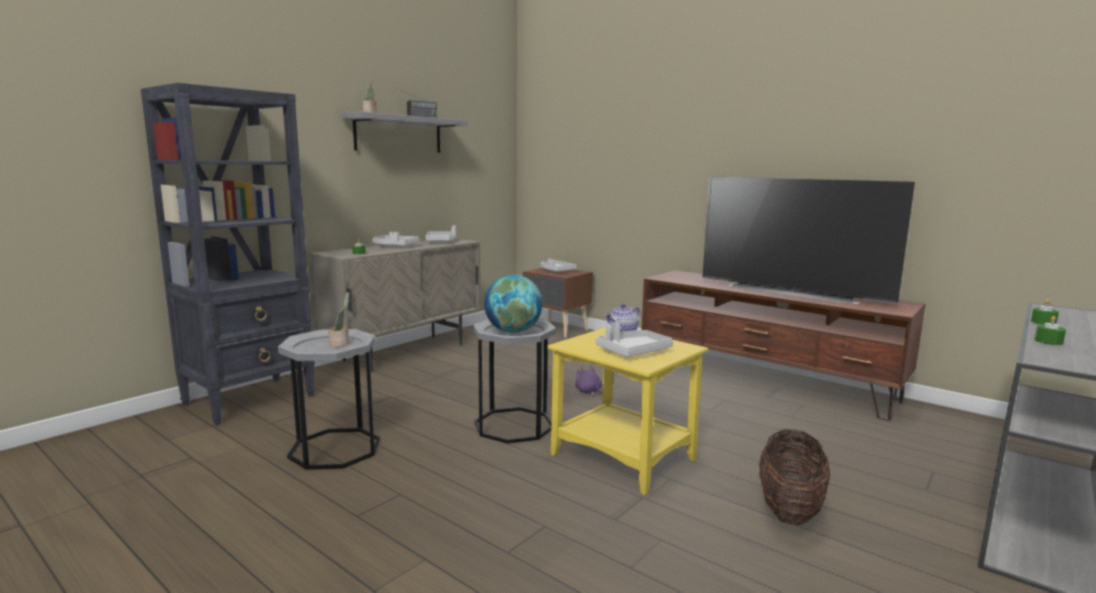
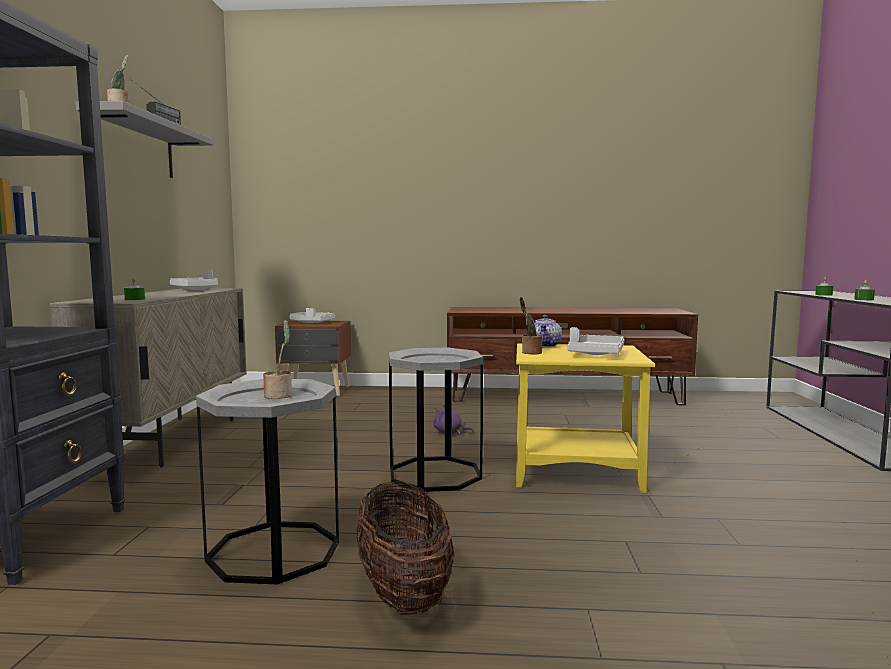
camera: 35 degrees left, 5 degrees down
(395, 246) = (154, 294): grey tray -> none
(513, 331) = (435, 360): globe -> none
(584, 338) = (530, 352): none -> potted plant
(789, 509) = (743, 471): basket -> basket (403, 592)
(793, 292) = (585, 310): television -> none

